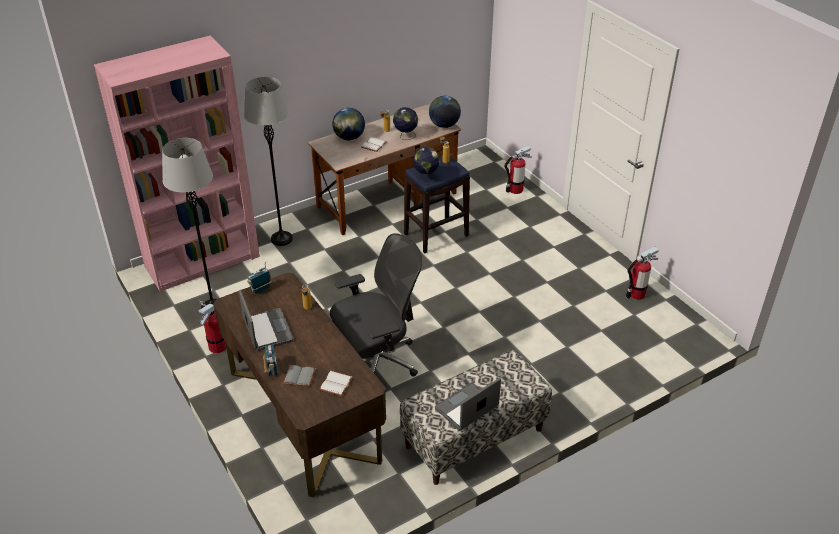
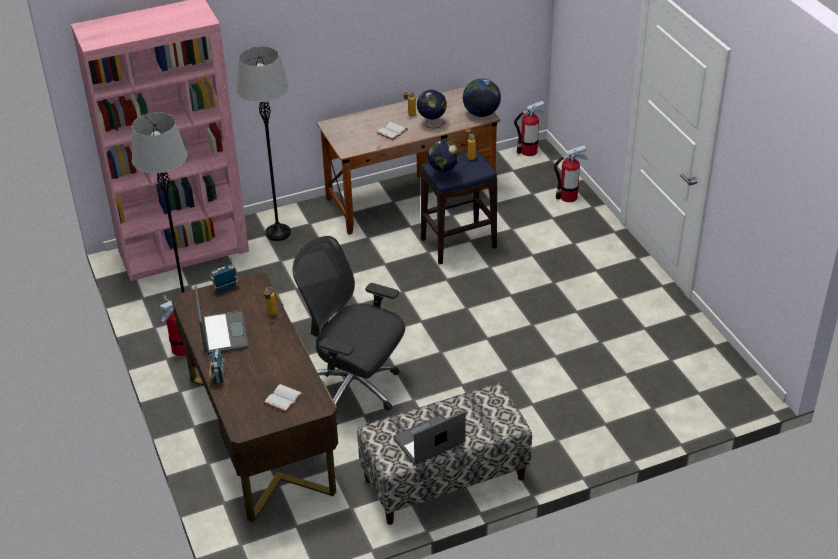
camera: 10 degrees right, 0 degrees up
(300, 376) = (246, 386): grey book -> none
(349, 138) = (365, 121): globe -> none
(377, 364) = (355, 386): office chair -> office chair turned 135 degrees counterclockwise
(636, 294) = (680, 336): fire extinguisher -> fire extinguisher (528, 151)

